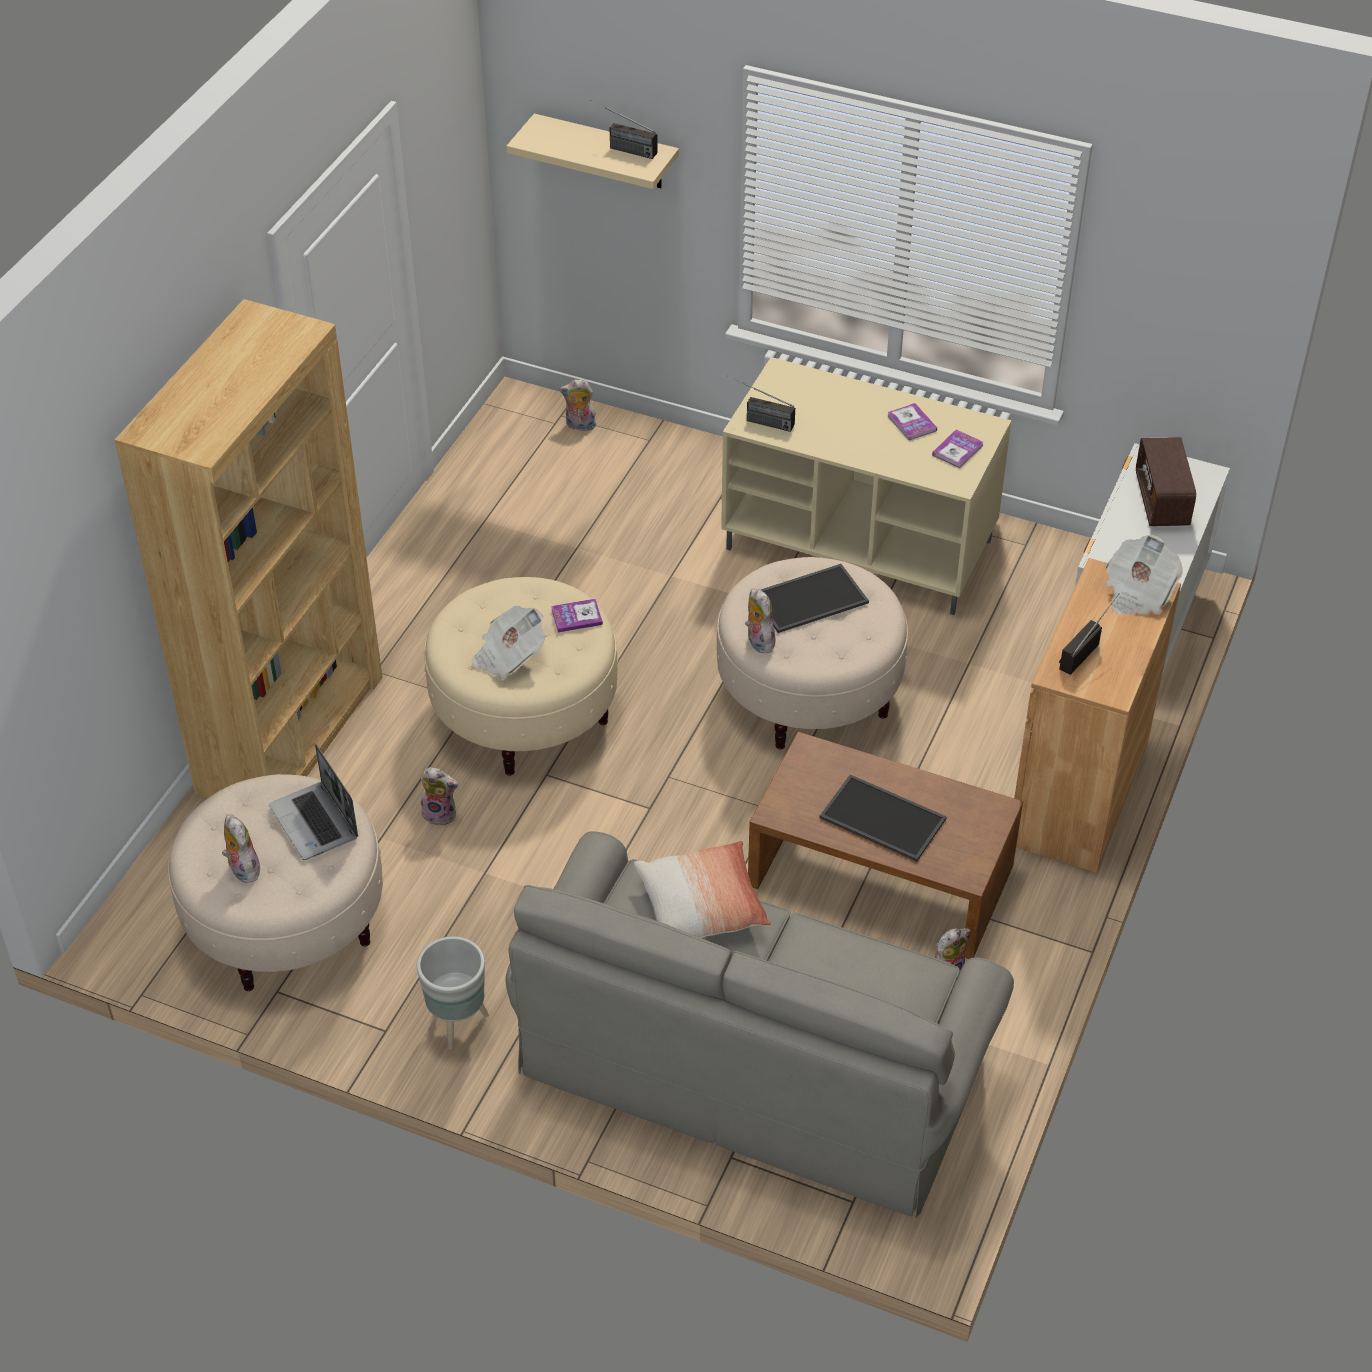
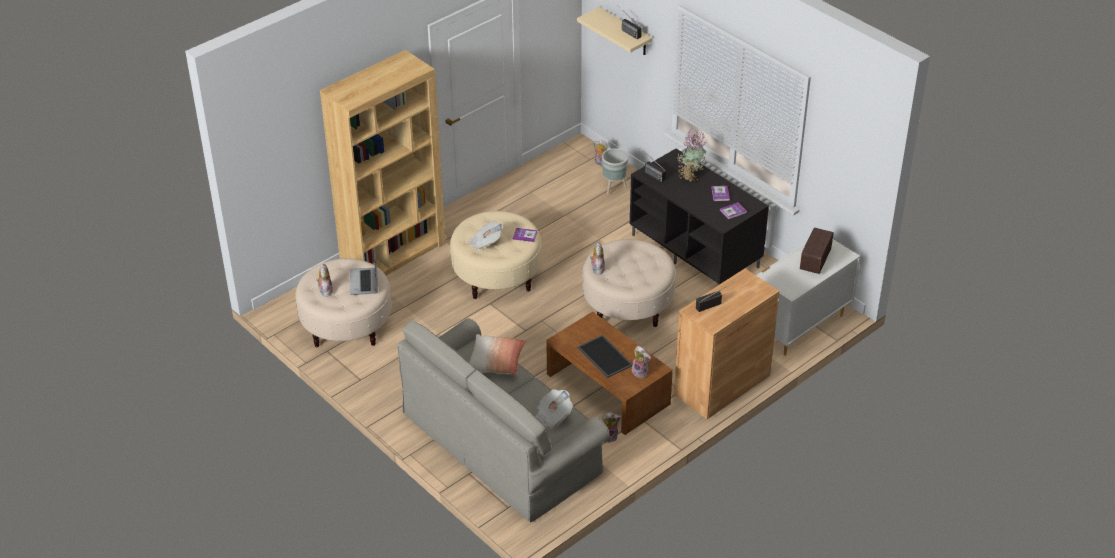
camera: 25 degrees right, 5 degrees down
(441, 814) = (435, 305): plush toy -> plush toy (641, 372)
(456, 1024) = (390, 386): grey planter -> grey planter (613, 188)
(810, 597) = (633, 257): tray -> none
(833, 403) = (690, 176): none -> potted plant
(861, 544) = (696, 251): beige tv stand -> black tv stand
(1138, 592) = (756, 288): newspaper -> newspaper (552, 416)

